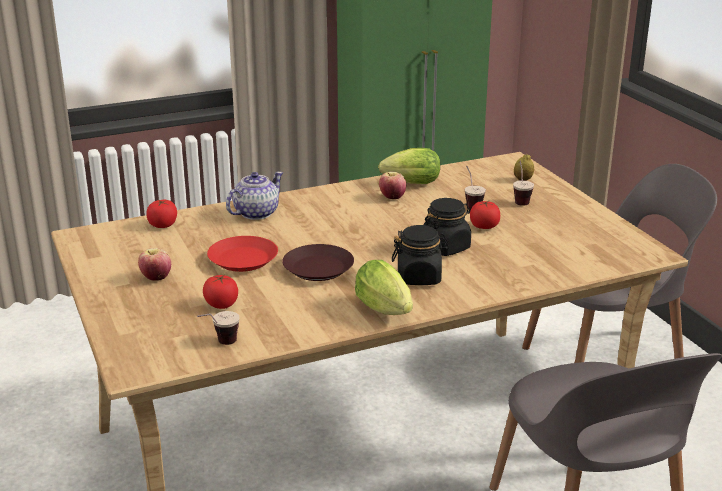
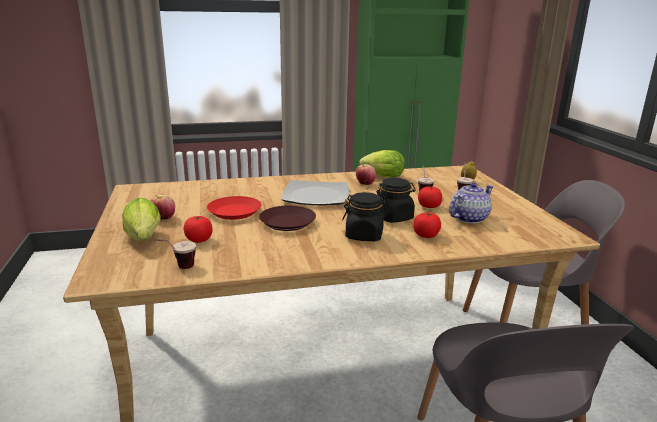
camera: 10 degrees right, 5 degrees down
(163, 225) = (192, 187): tomato -> tomato (426, 235)
(255, 213) = (261, 185): teapot -> teapot (468, 218)
(335, 224) = (315, 196): none -> plate
(387, 311) = (327, 257): lettuce -> lettuce (144, 239)

